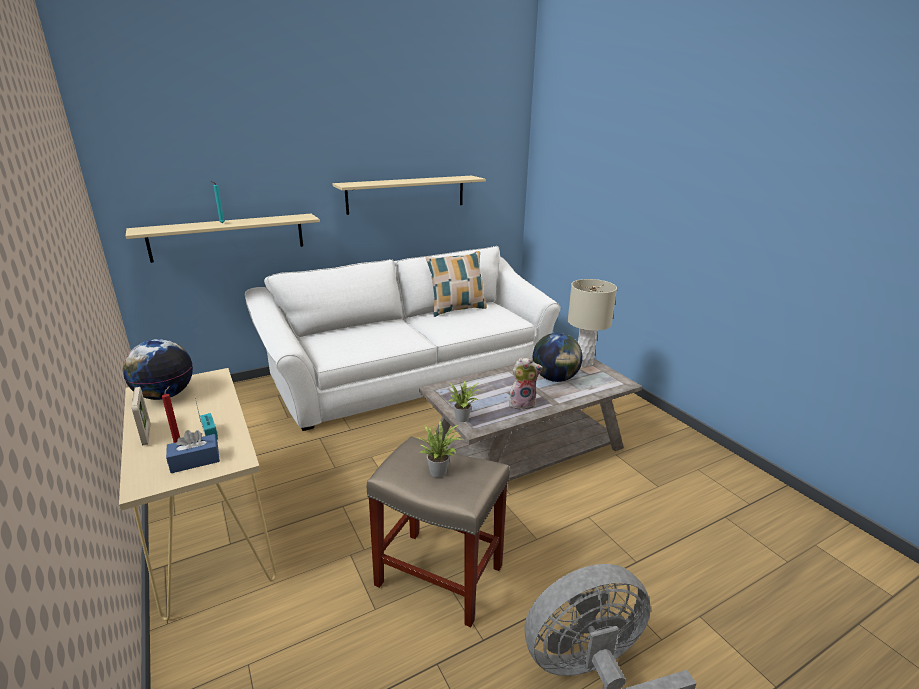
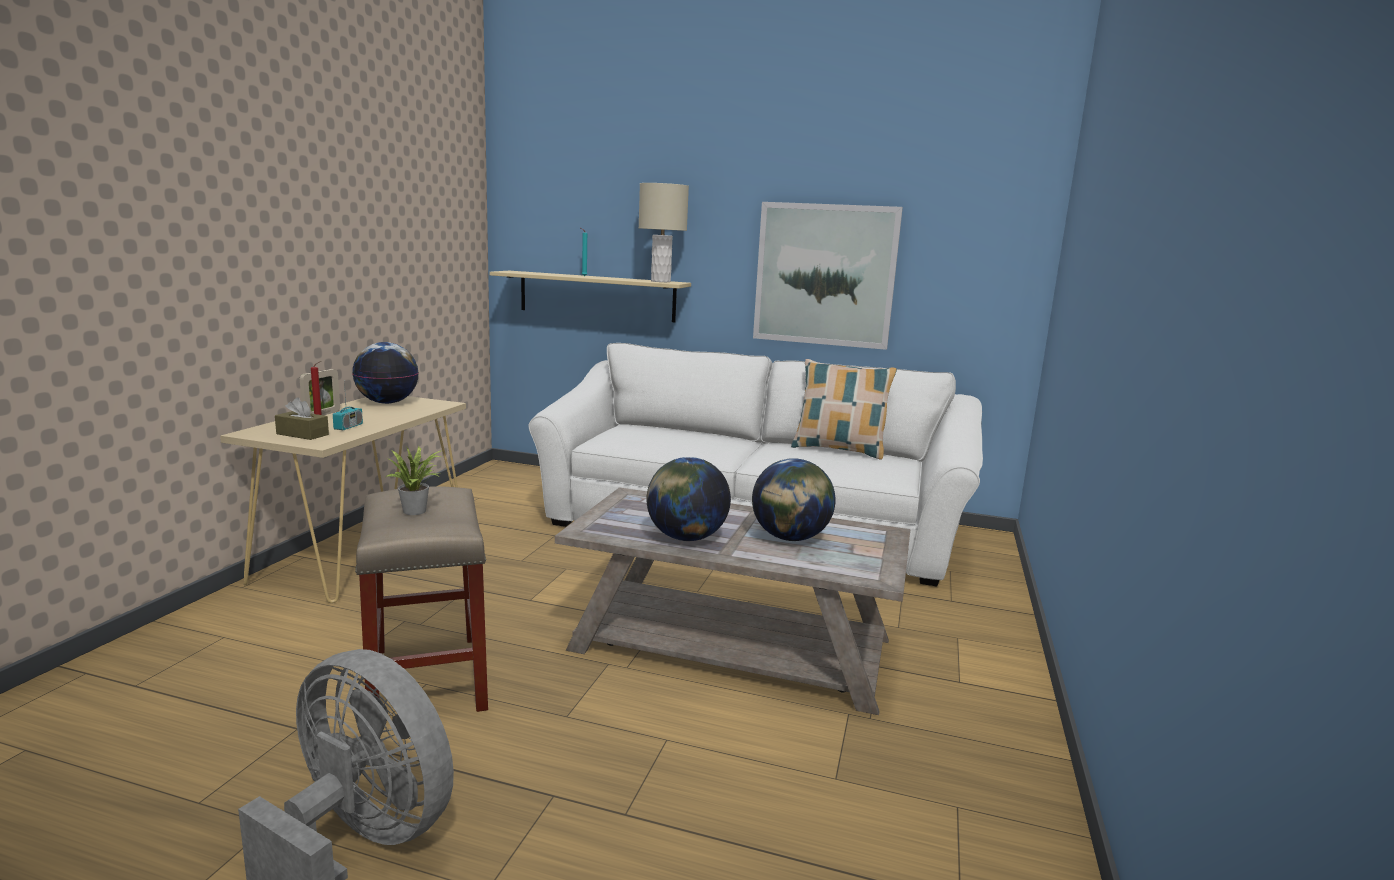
camera: 45 degrees right, 10 degrees down
(195, 461) = (302, 434): blue tissue box -> brown tissue box
(406, 194) = (825, 275): beige shelf -> picture
(464, 418) = (594, 521): potted plant -> none
(522, 403) = (686, 538): plush toy -> globe
(584, 363) = (878, 542): beige table lamp -> beige table lamp (660, 281)

